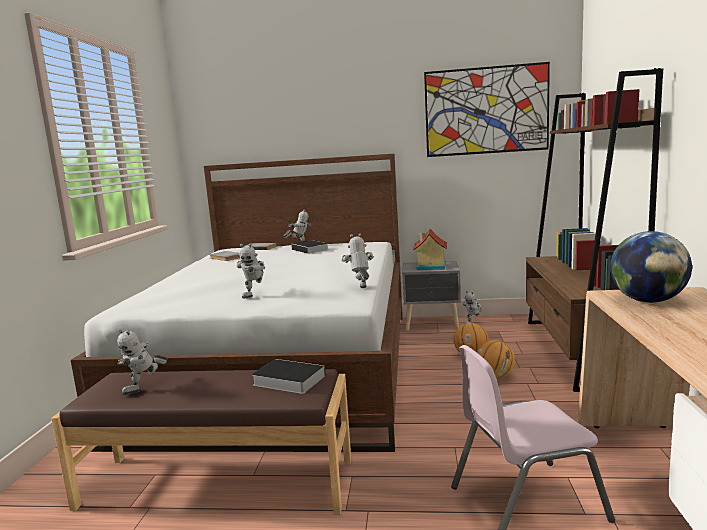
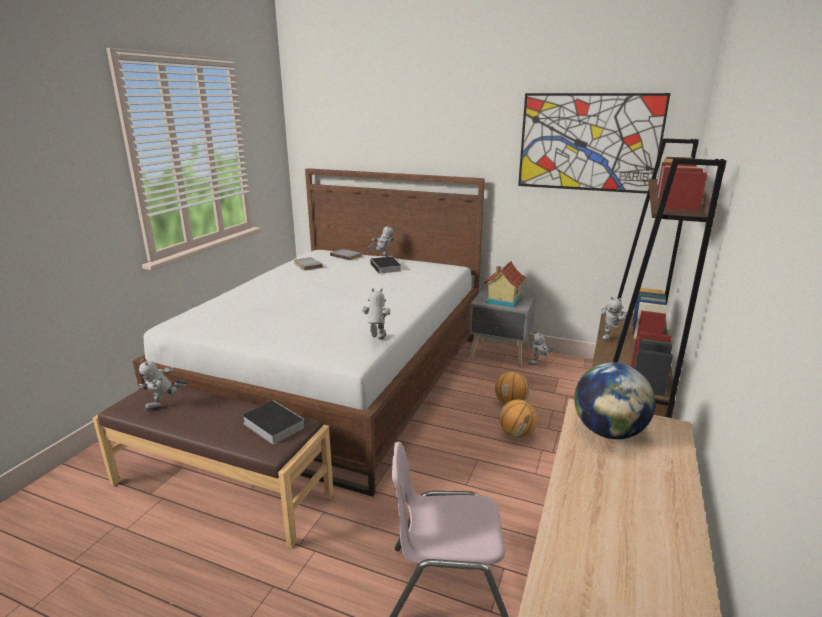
camera: 15 degrees right, 10 degrees up
(255, 295) = (285, 329): toy robot -> toy robot (610, 337)

